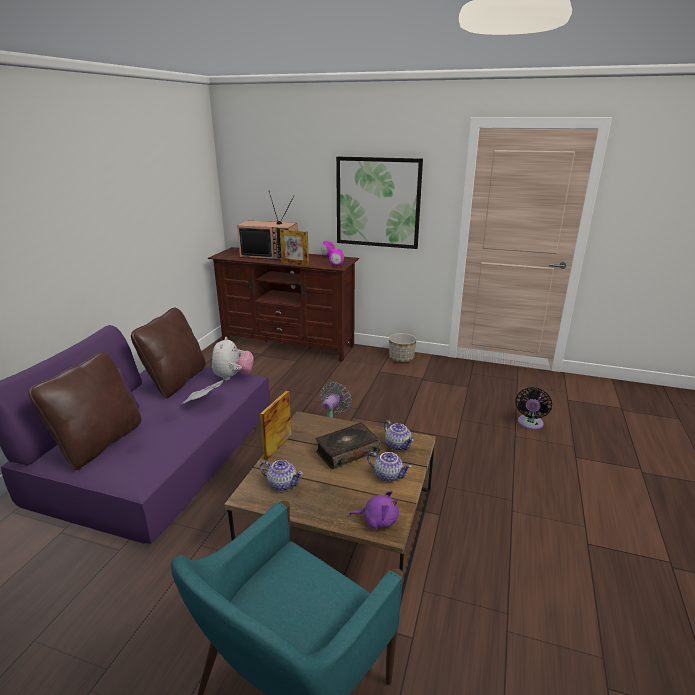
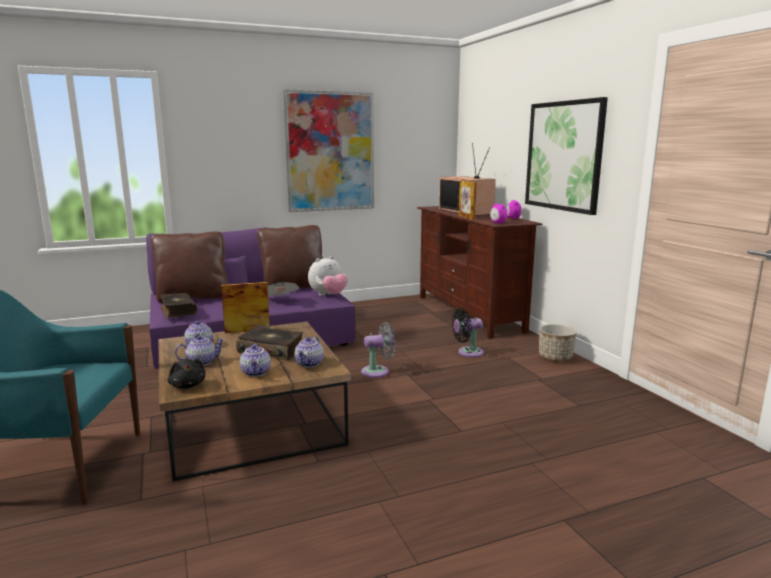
camera: 50 degrees right, 10 degrees down
(130, 216) = (330, 152): none -> picture
(134, 467) = (177, 311): none -> book
(328, 496) = (201, 362): none -> teapot
(378, 520) = (188, 385): purple plush toy -> black plush toy
(529, 424) = (577, 465): black fan -> black fan (467, 353)

